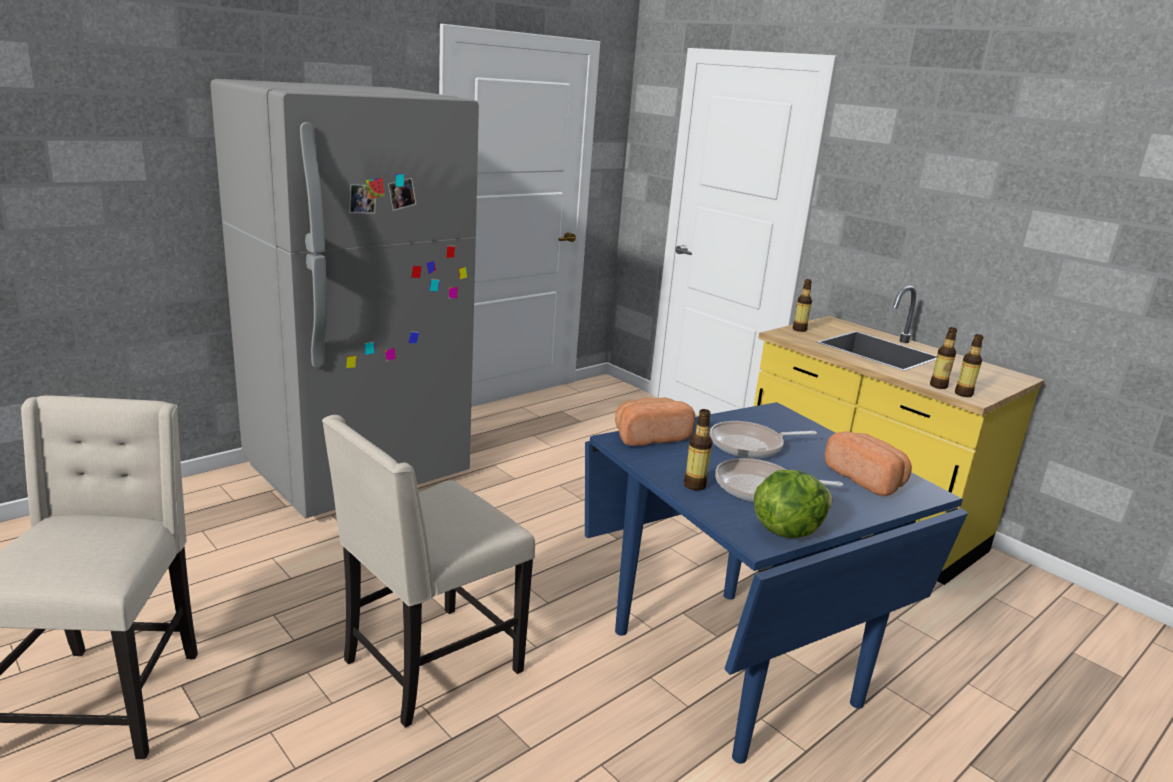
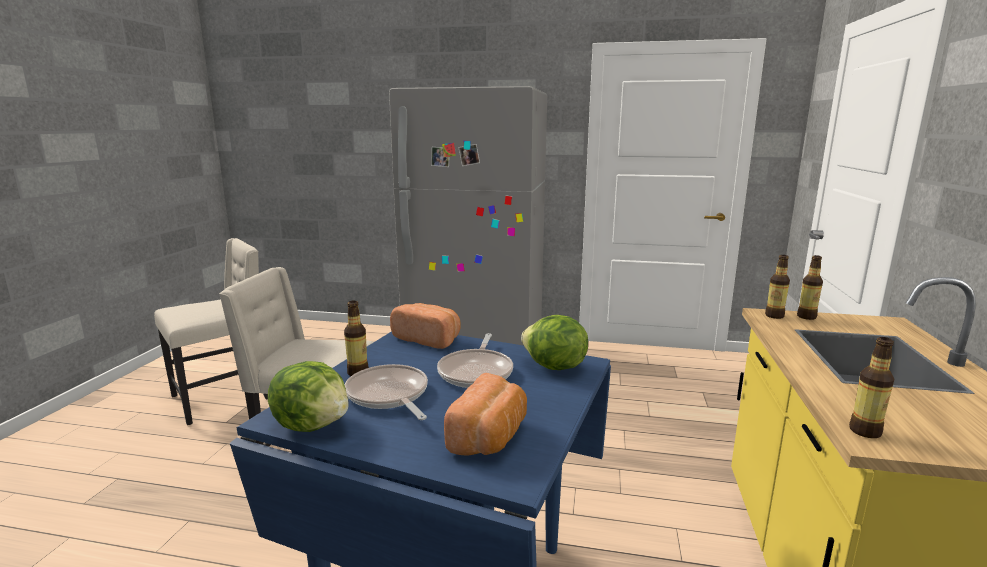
camera: 55 degrees right, 5 degrees down
(750, 445) = (477, 372): frying pan -> frying pan turned 120 degrees counterclockwise
(772, 421) = (554, 367): none -> lettuce
(938, 386) = (846, 410): bottle -> bottle (774, 316)

